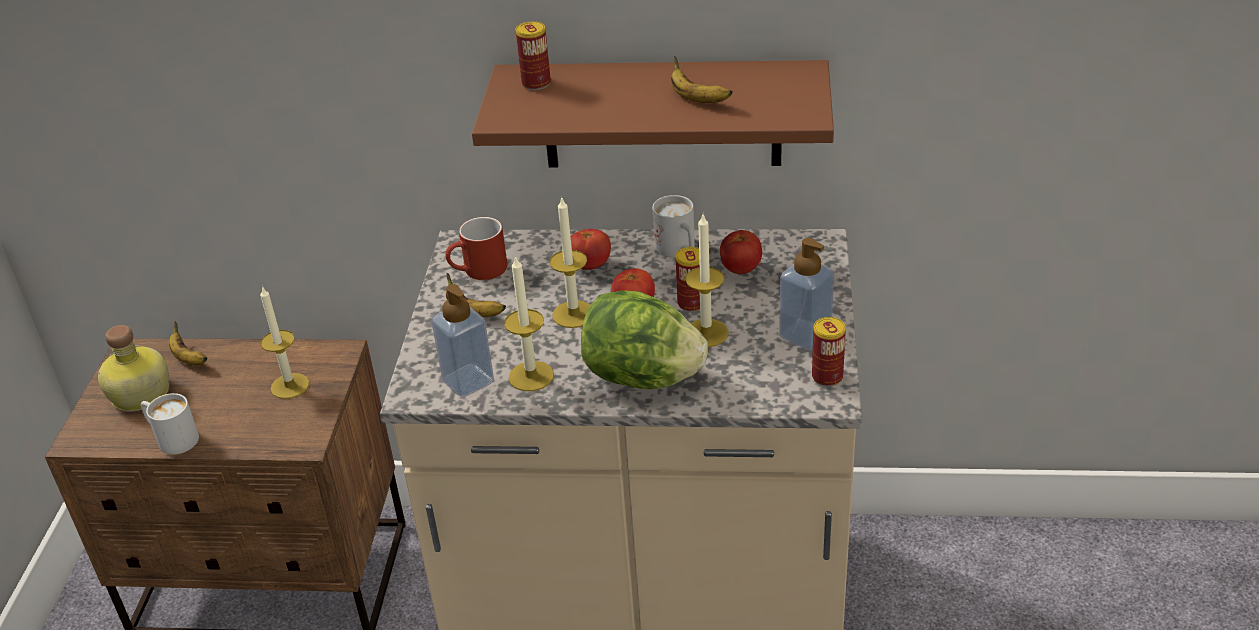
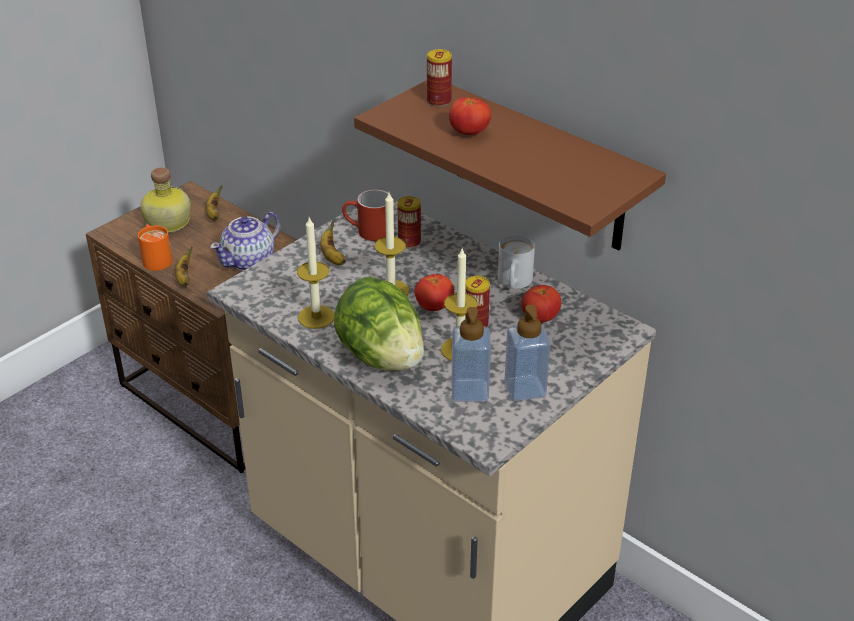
camera: 35 degrees right, 0 degrees up
(172, 438) = (156, 258): white mug -> orange mug
(290, 386) = (250, 261): candle -> teapot
(468, 381) = (276, 299): soap dispenser -> soap dispenser (469, 391)
(590, 266) = (442, 264): tomato -> tomato (469, 133)
(697, 99) = (527, 159): banana -> banana (184, 278)
(827, 377) = (502, 426): can -> can (409, 242)

